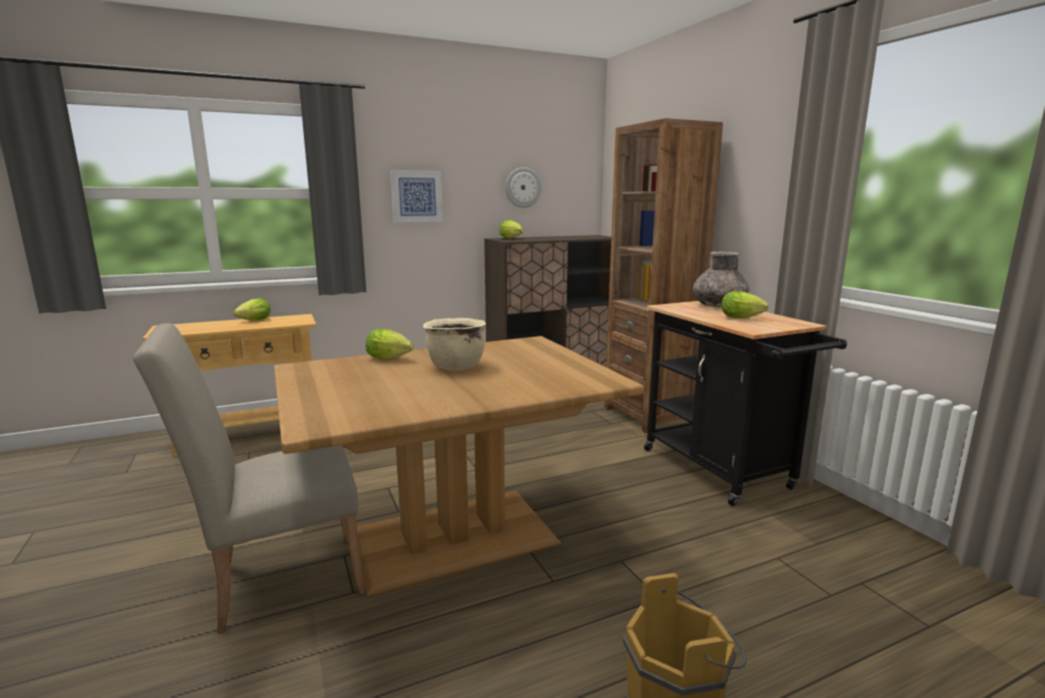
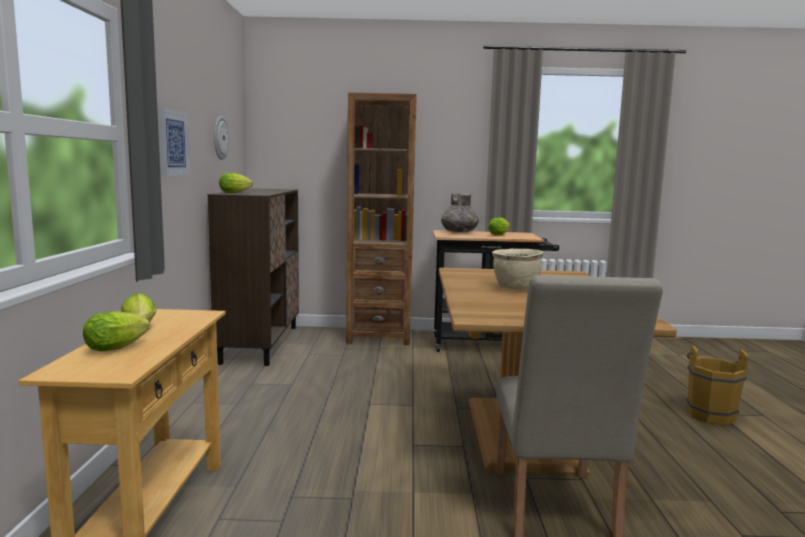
camera: 65 degrees left, 5 degrees down
(391, 359) = (475, 296): lettuce -> lettuce (119, 347)

